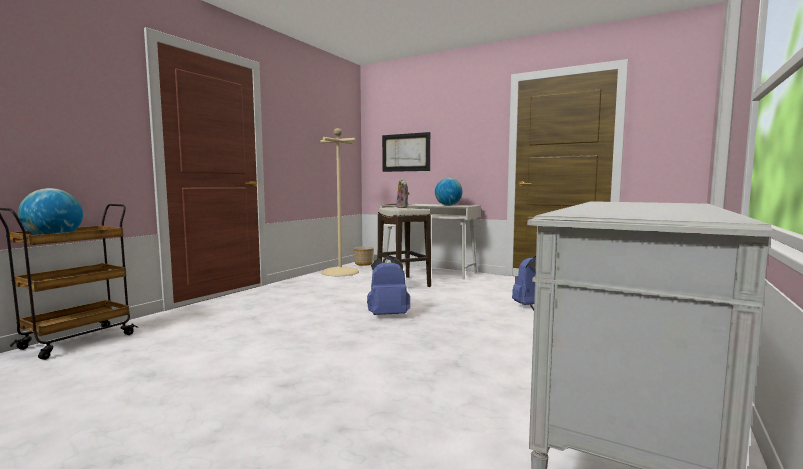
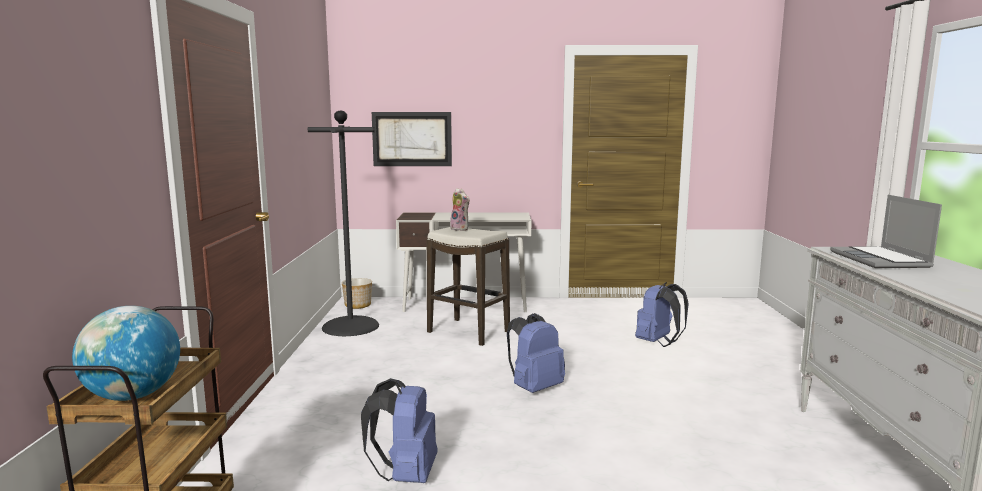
camera: 30 degrees left, 5 degrees up
(232, 337) = (405, 475): none -> blue backpack
(340, 272) = (350, 326): beige clothes rack -> black clothes rack
(448, 205) = (496, 217): globe -> none
(622, 203) = (881, 260): none -> laptop

